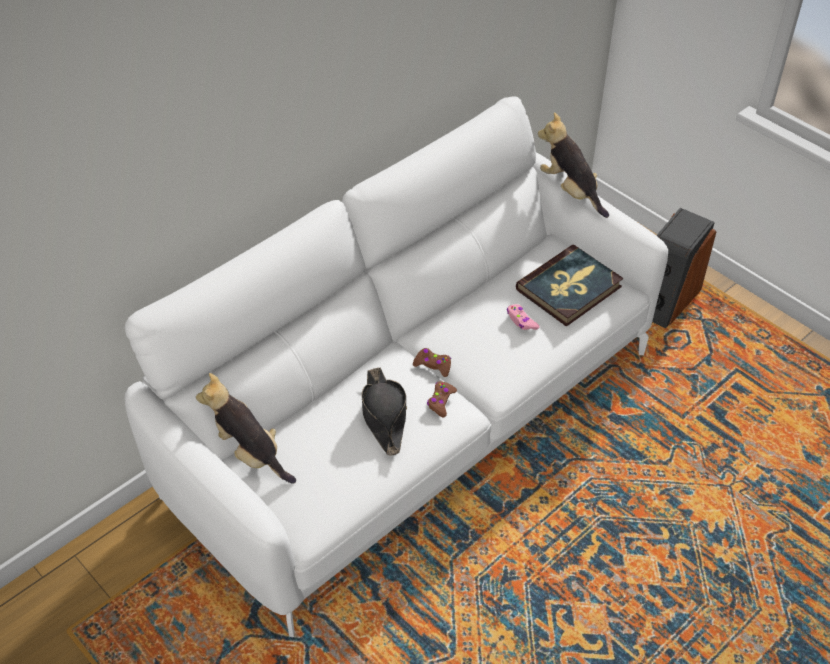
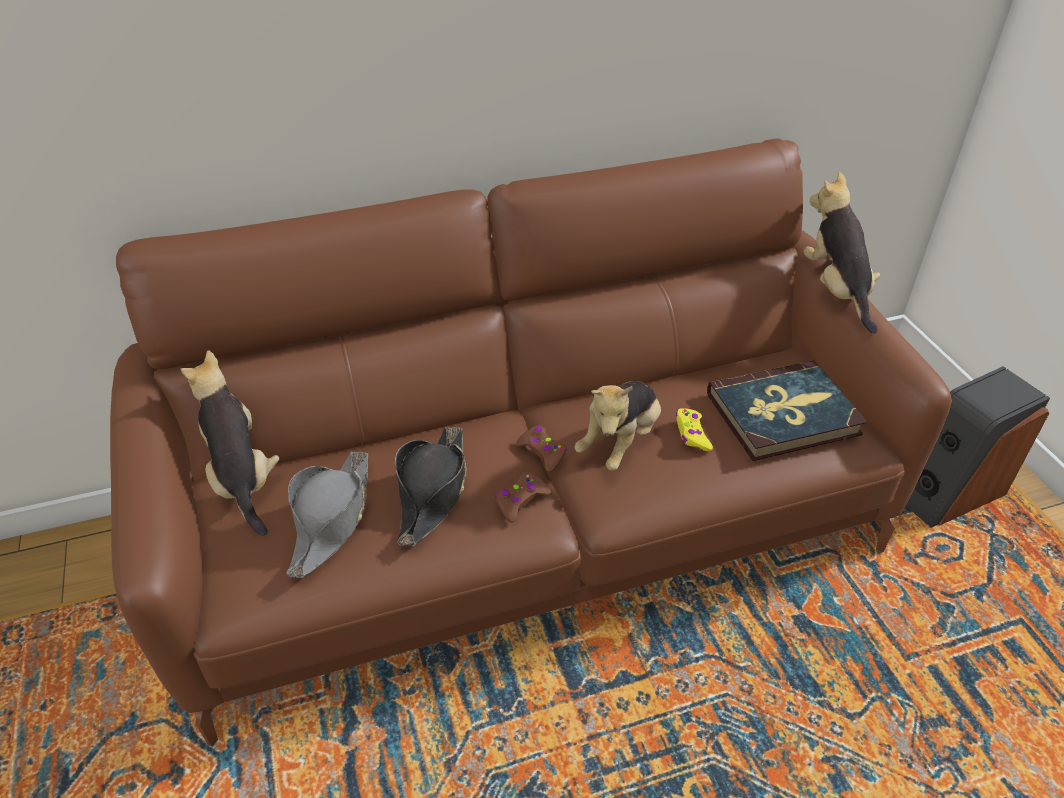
camera: 25 degrees right, 5 degrees down
(332, 456) = (331, 519): none -> grey hat
(415, 421) = (533, 530): white sofa -> brown sofa
(480, 341) = (620, 442): none -> plush toy
(521, 321) = (692, 434): pink game controller -> yellow game controller

